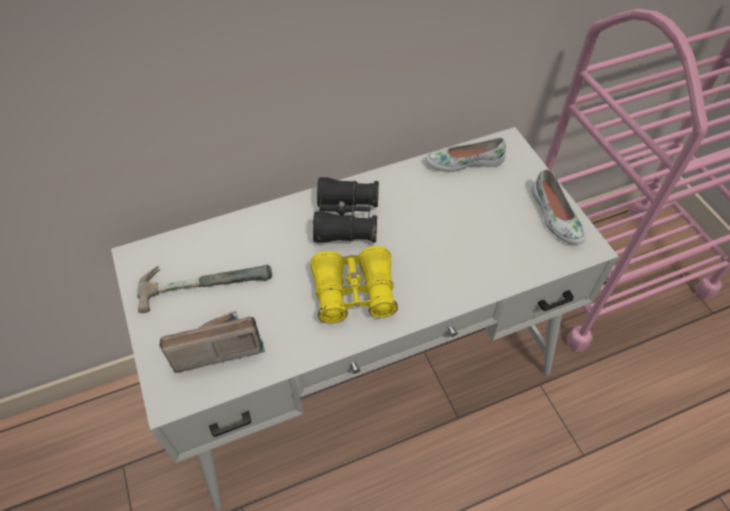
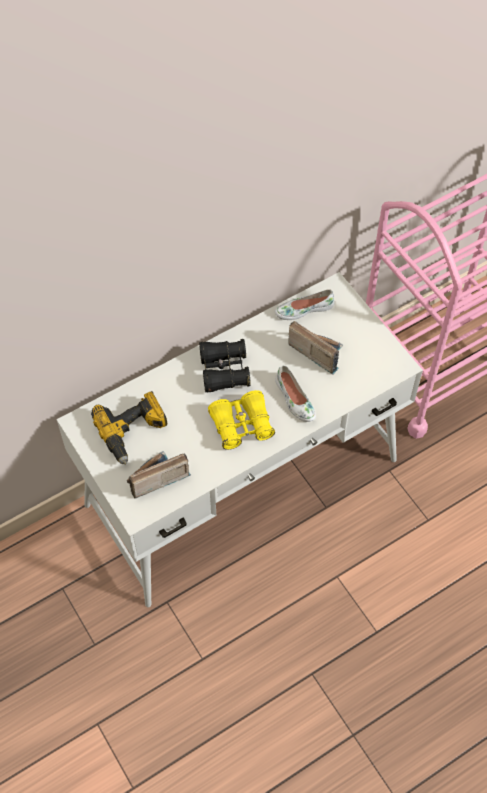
camera: 10 degrees left, 5 degrees up
(204, 279) = (133, 431): hammer -> power drill
(473, 212) = (316, 350): none -> radio
(554, 216) = (375, 345): white shoe -> white shoe (294, 399)

